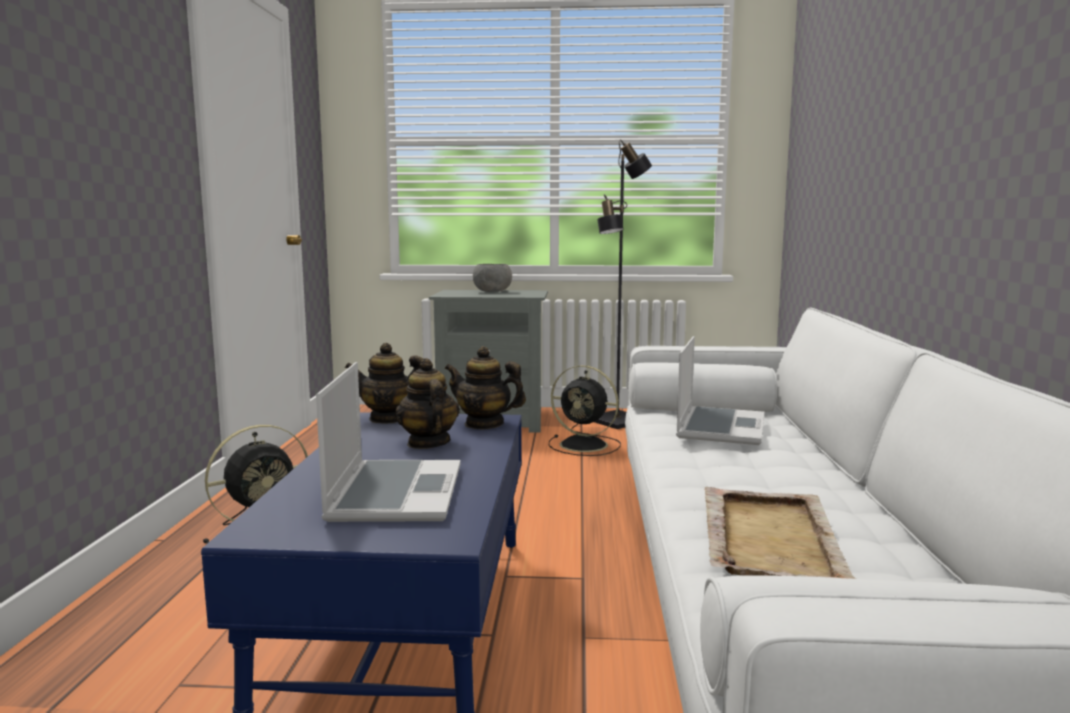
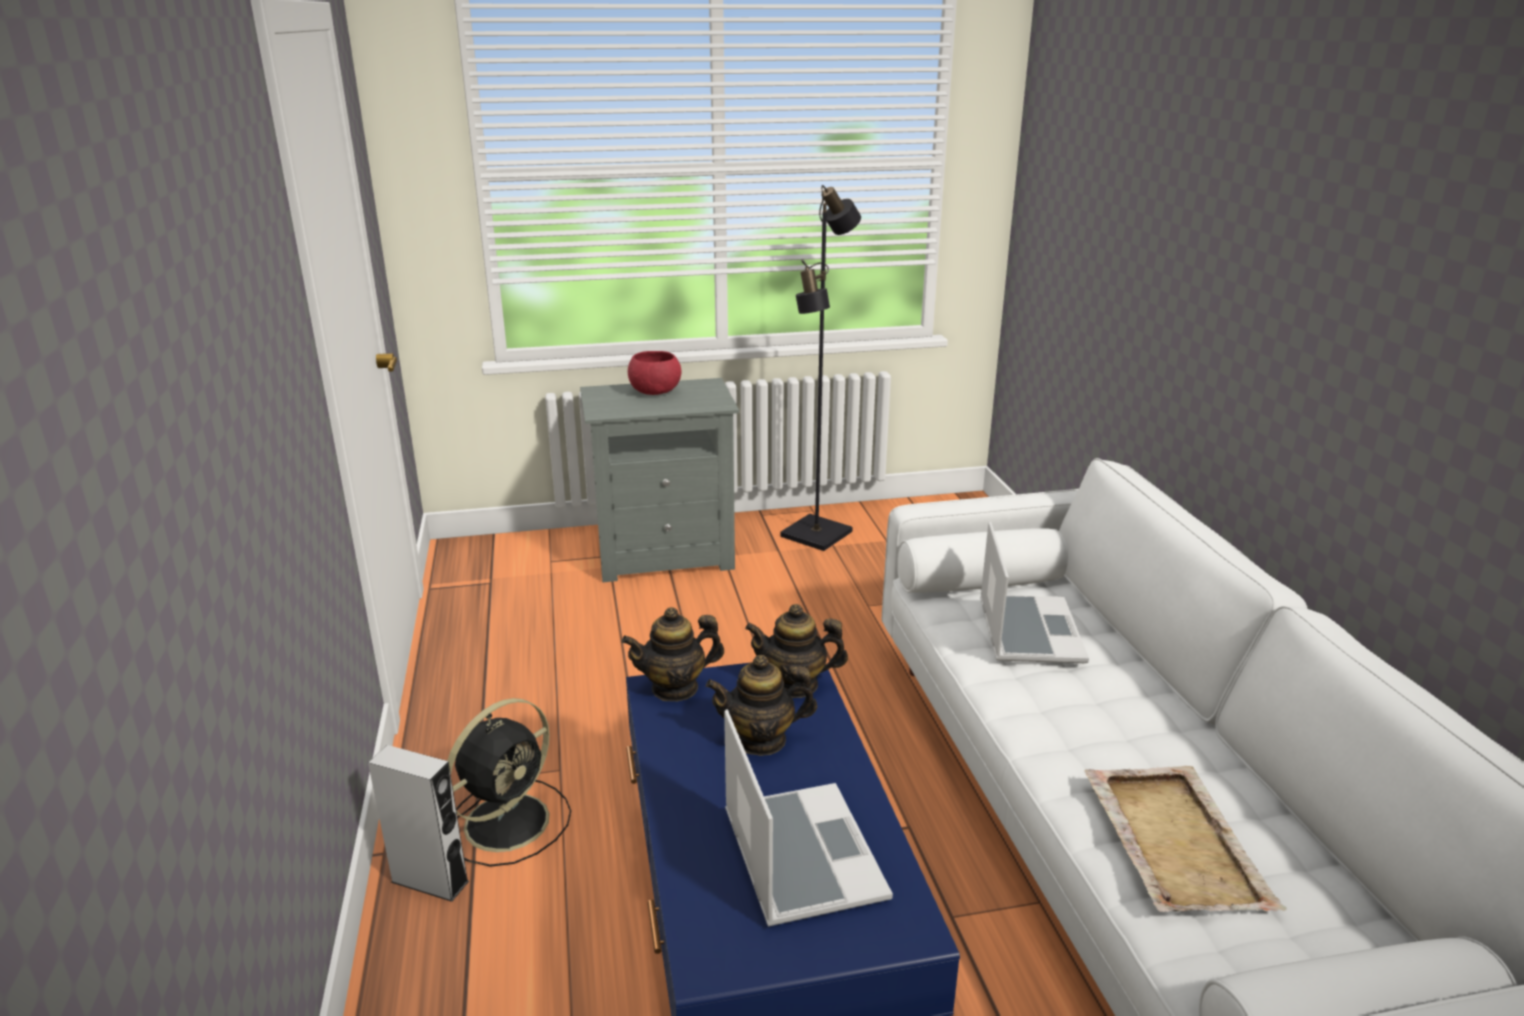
camera: 15 degrees left, 15 degrees up
(180, 558) = (430, 881): none -> grey speaker
(428, 443) = (761, 740): teapot -> teapot turned 60 degrees counterclockwise
(492, 291) = (655, 392): grey bowl -> red bowl
(585, 445) = (802, 588): black fan -> none

